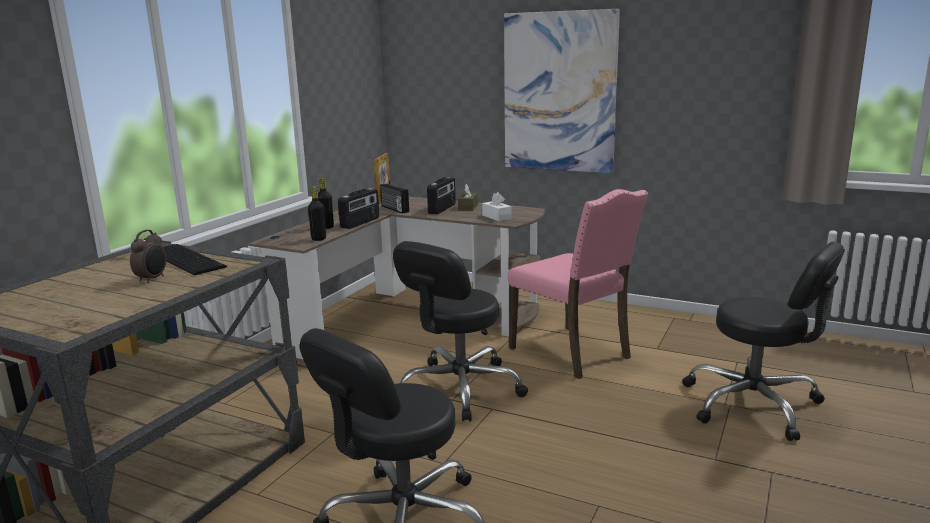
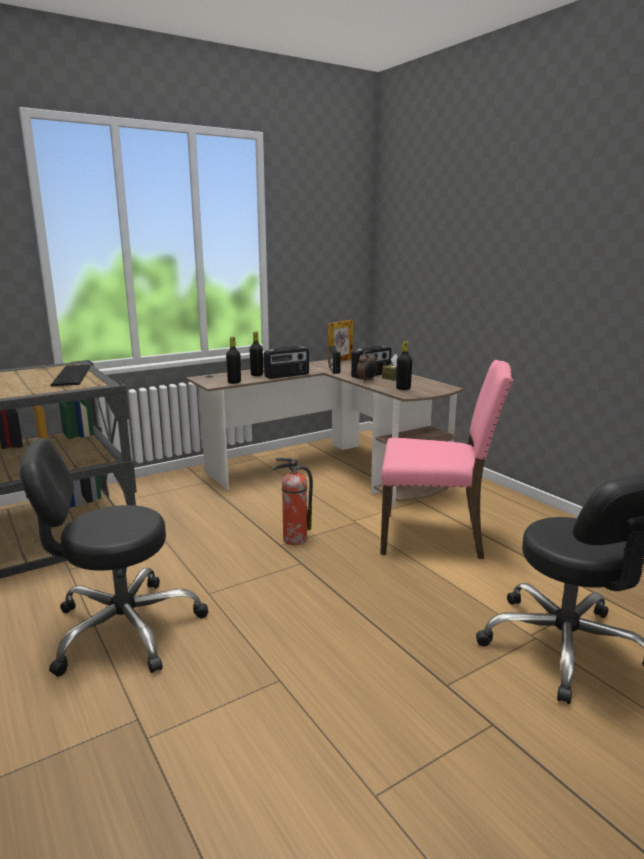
camera: 30 degrees right, 0 degrees up
(152, 279) = (27, 384): alarm clock -> alarm clock (367, 381)
(457, 391) = (293, 539): black office chair -> fire extinguisher
(496, 217) = (403, 388): white tissue box -> black bottle
(559, 92) = (507, 271): picture -> none
(573, 353) = (434, 537): pink chair -> pink chair turned 75 degrees counterclockwise

